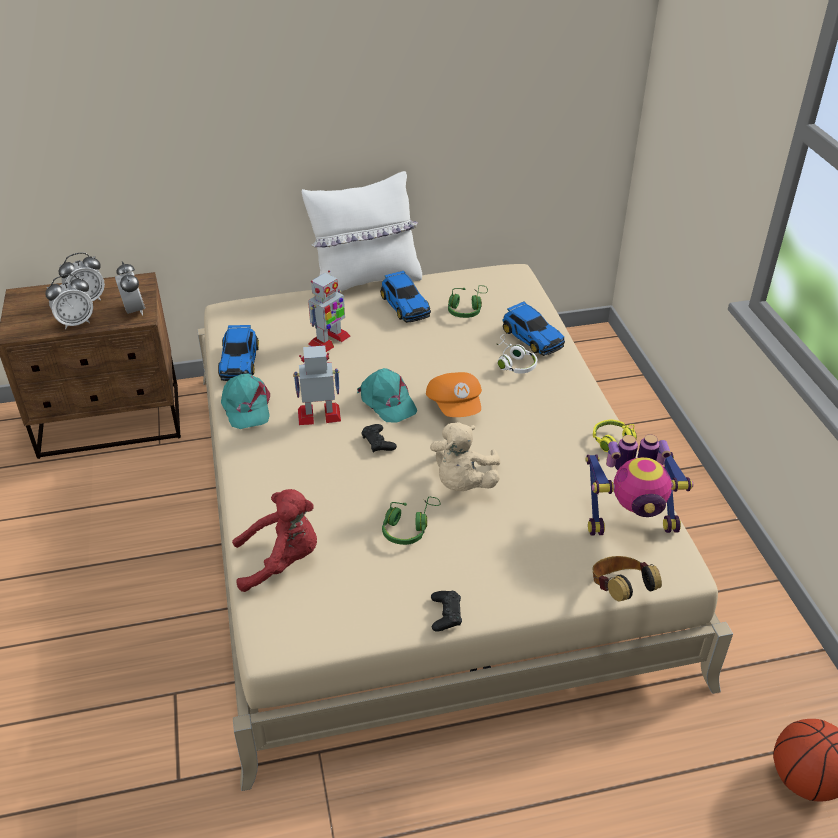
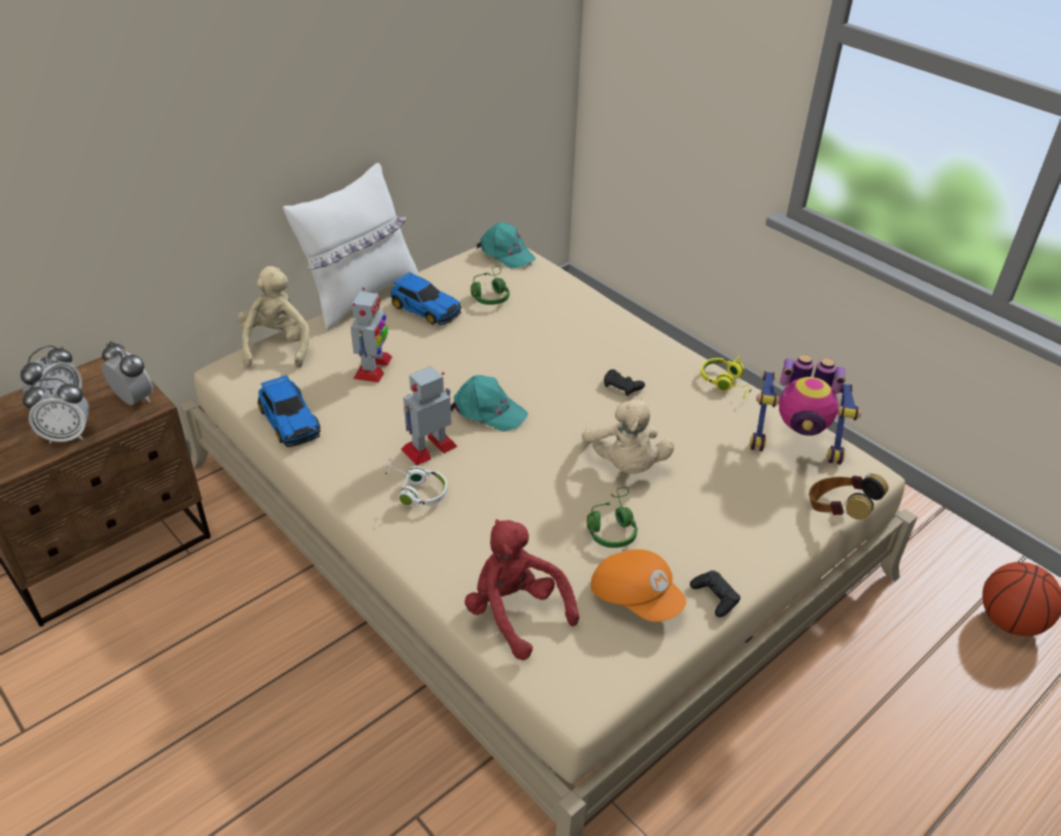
camera: 30 degrees left, 0 degrees up
(76, 322) = (67, 436): alarm clock -> alarm clock turned 45 degrees clockwise
(246, 407) = (340, 466): turquoise cap -> turquoise cap (506, 253)
(274, 303) = (277, 346): none -> beige plush toy
(282, 561) = (515, 613): red plush toy -> red plush toy turned 90 degrees counterclockwise
(378, 442) = (513, 454): black game controller -> black game controller (622, 386)
(456, 406) = (558, 393): orange cap -> orange cap (636, 598)
(513, 362) = (576, 334): white headphones -> white headphones (415, 490)
(532, 337) = (574, 304): toy car -> none
(630, 521) = (796, 446): toy robot -> toy robot turned 45 degrees clockwise

